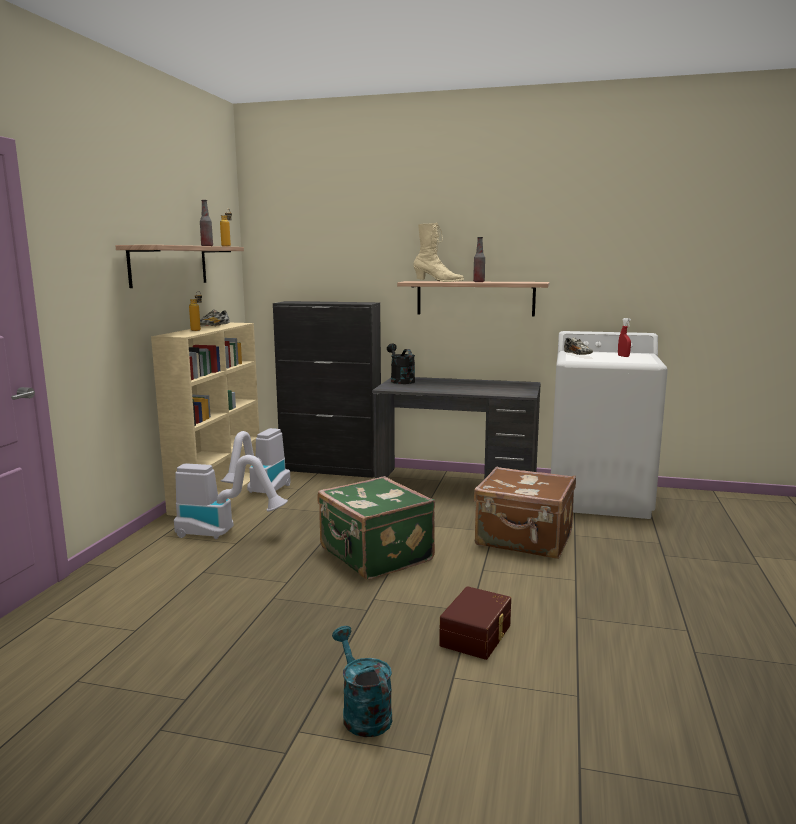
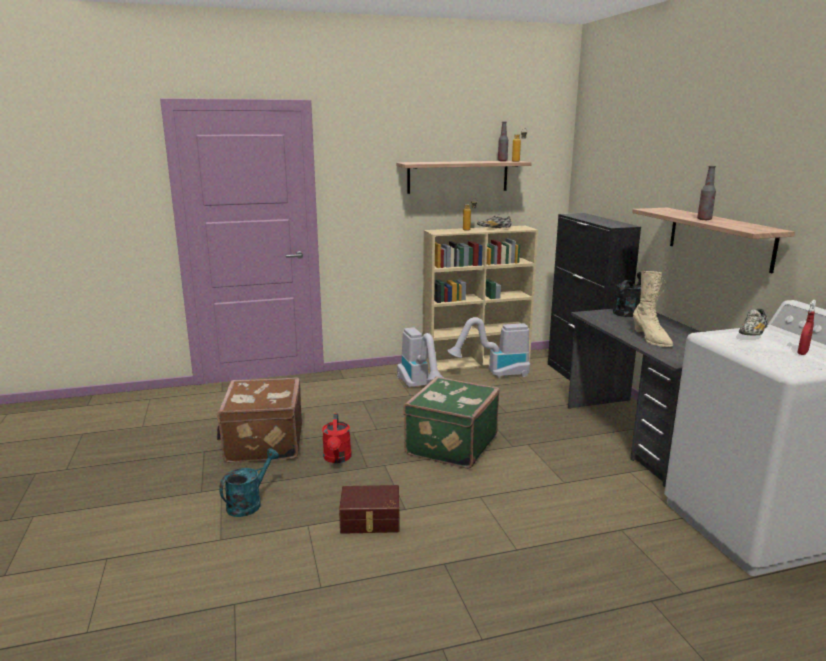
camera: 60 degrees right, 5 degrees up
(325, 623) = (337, 458): none -> red watering can
(438, 281) = (674, 213): beige boot -> beige boot (651, 339)
(524, 540) = (568, 503): brown suitcase -> brown suitcase (263, 443)

